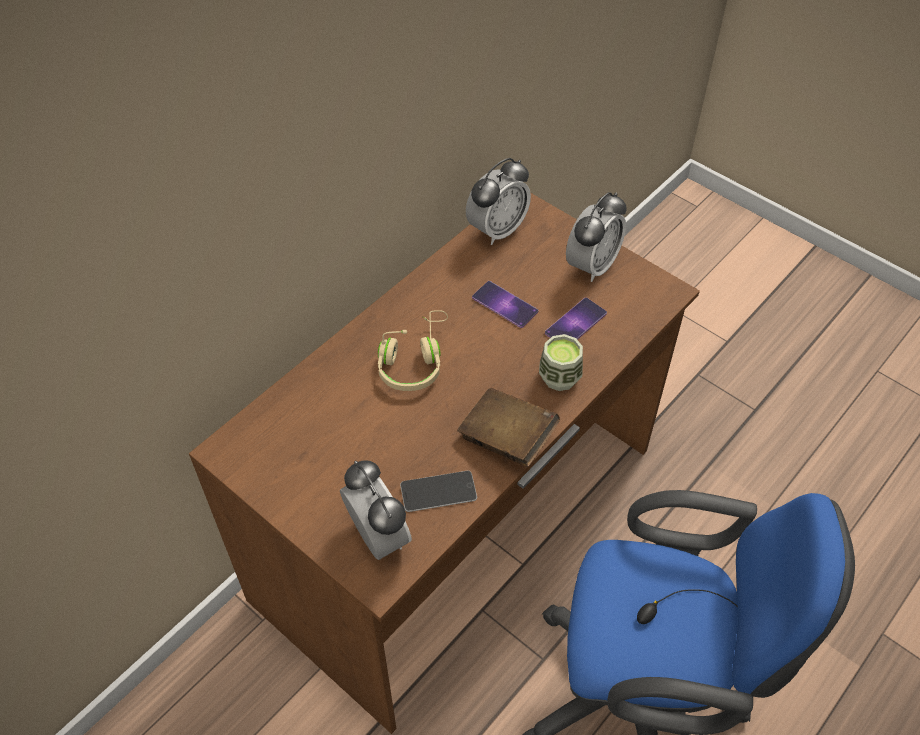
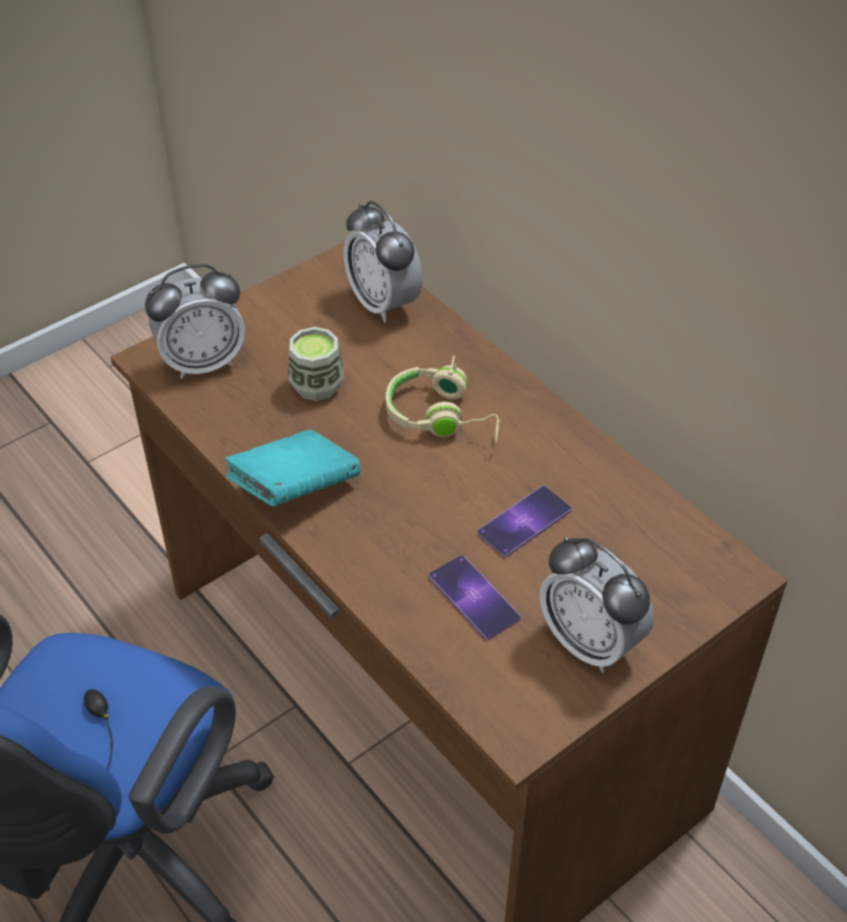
camera: 100 degrees right, 5 degrees down
(438, 491) = (242, 416): phone -> none
(497, 230) = (680, 536): alarm clock -> alarm clock (383, 303)
(507, 439) = (295, 488): brown book -> turquoise book
(559, 377) = (379, 559): cup -> cup (316, 385)

